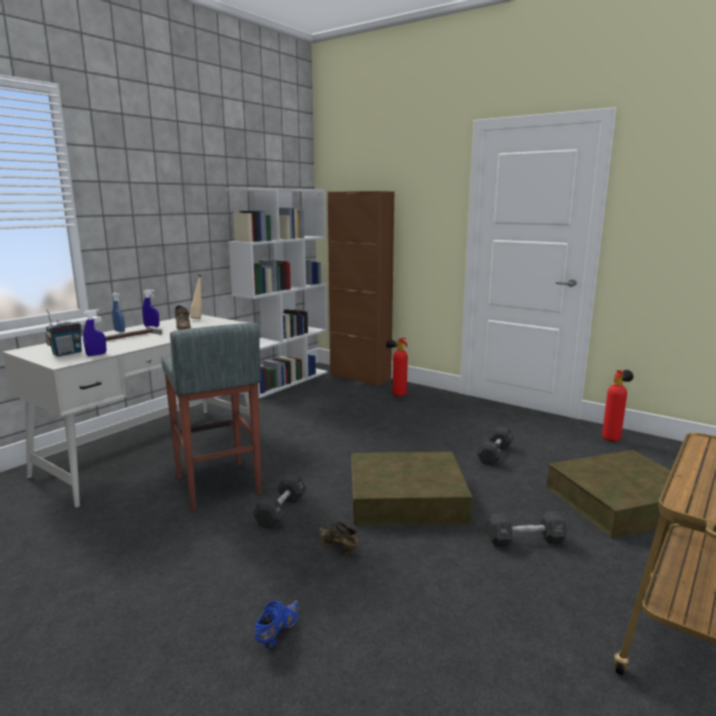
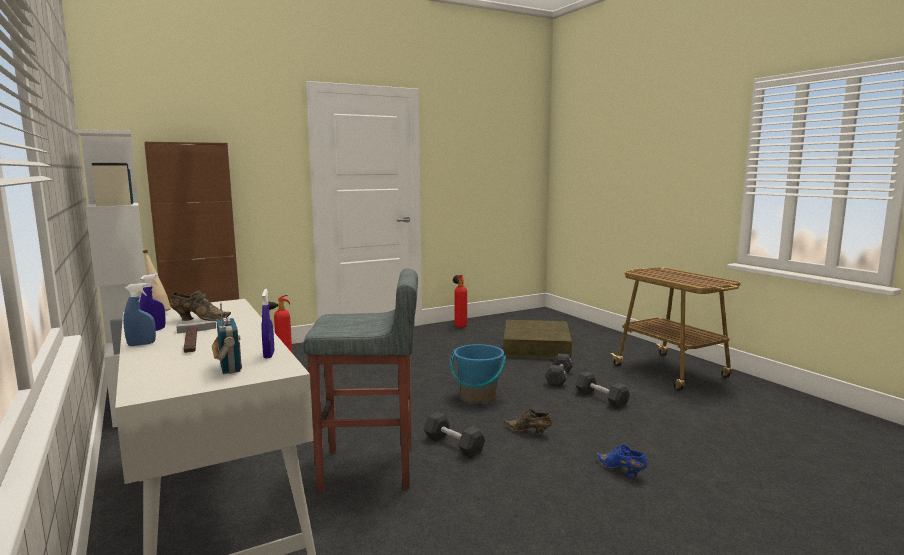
camera: 65 degrees left, 5 degrees down
(339, 548) = (529, 432): brown shoe -> brown shoe turned 45 degrees clockwise
(407, 498) = (478, 396): brown storage box -> blue bucket
(495, 454) = (444, 357): black dumbbell -> black dumbbell (601, 398)

